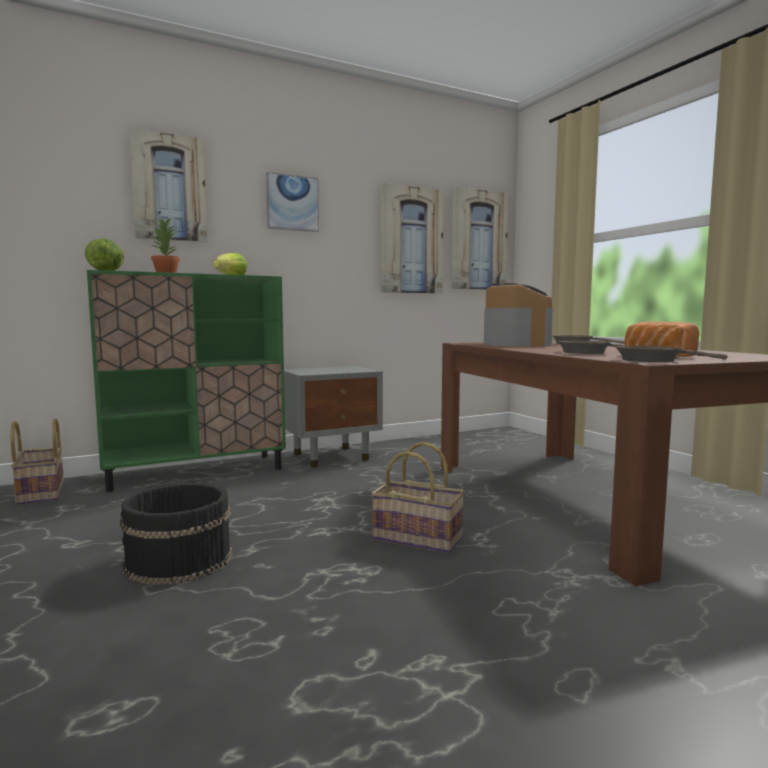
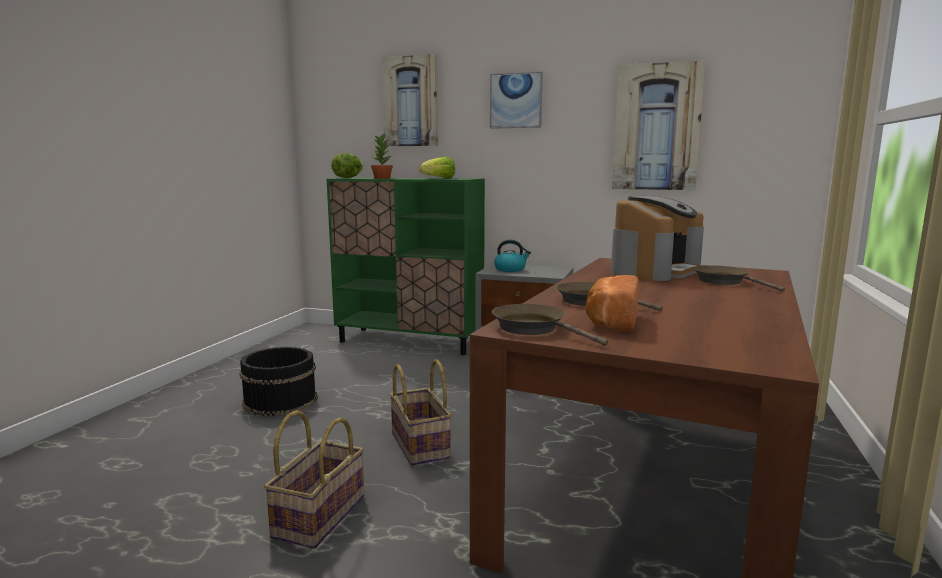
camera: 45 degrees right, 5 degrees up
(40, 493) = (312, 332): basket -> basket (318, 515)
(317, 371) = (510, 269): none -> kettle
(478, 240) = (765, 119): picture -> none

